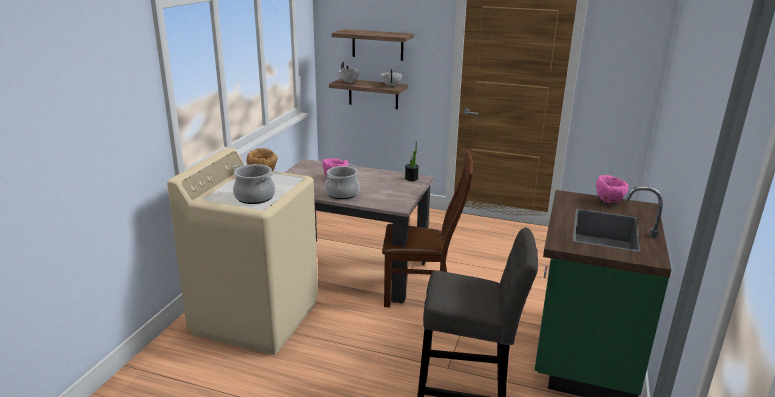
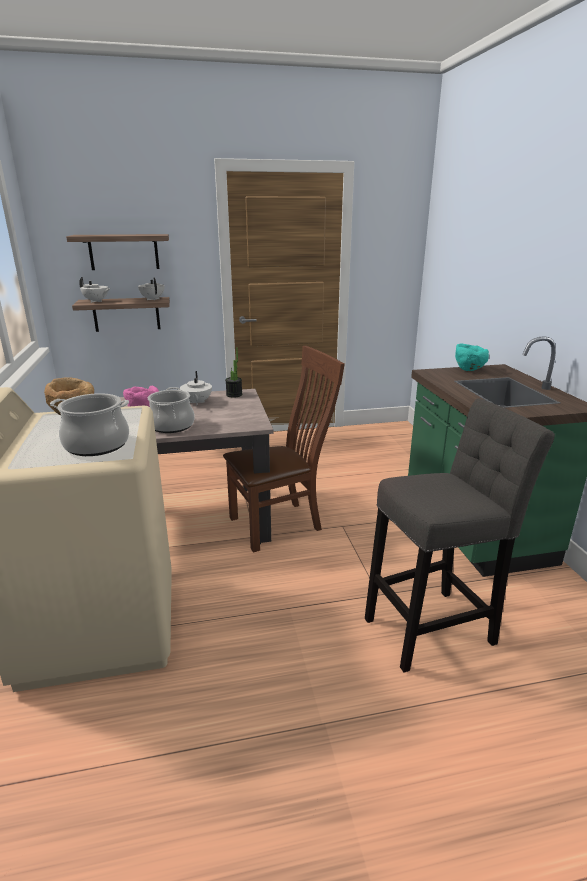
camera: 30 degrees left, 0 degrees up
(377, 179) = (196, 402): none -> white teapot
(609, 201) = (469, 370): pink bowl -> turquoise bowl

